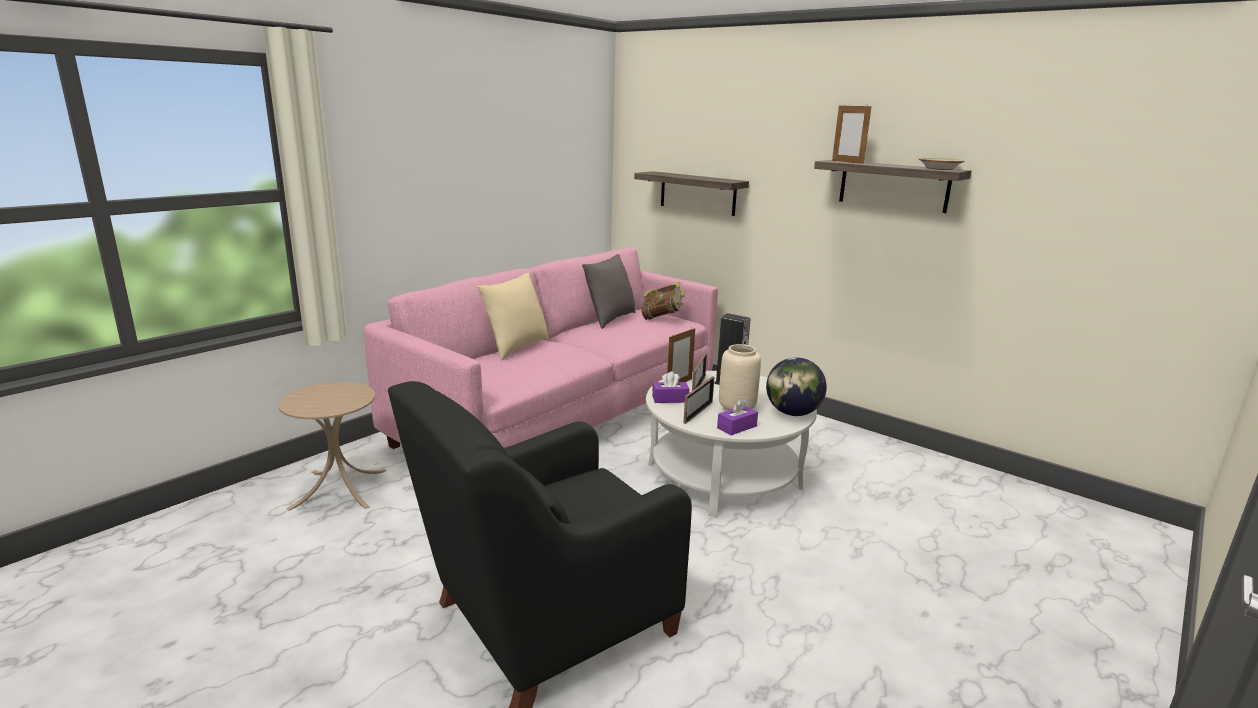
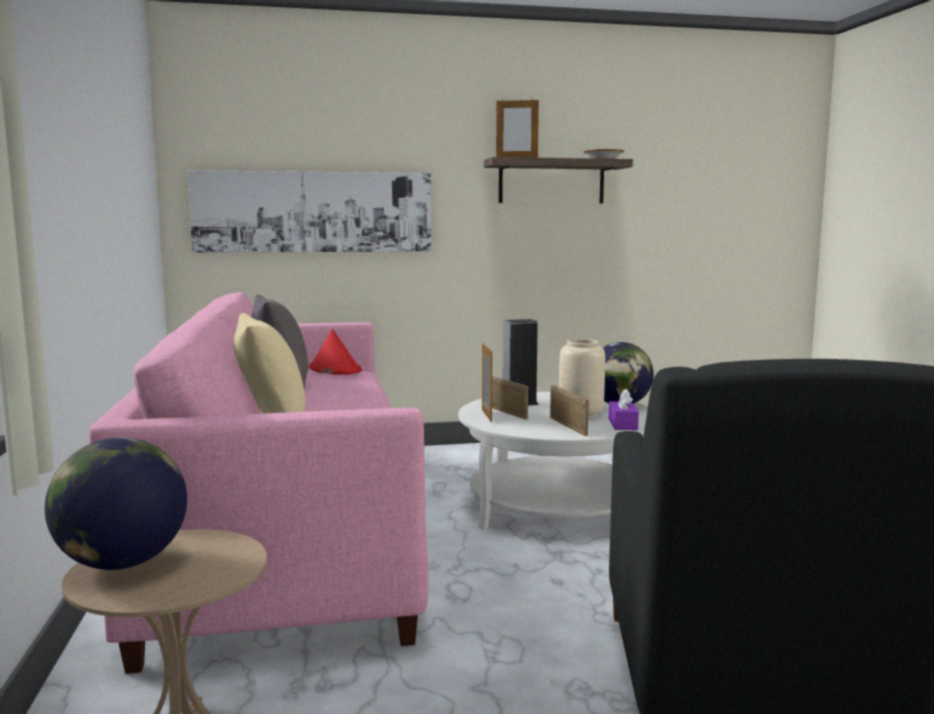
camera: 50 degrees left, 10 degrees down
(322, 390) = (122, 563): none -> globe
(662, 318) = (334, 369): book -> red hat
(670, 399) = (517, 426): purple tissue box -> none
(697, 193) = (313, 212): shelf -> picture

